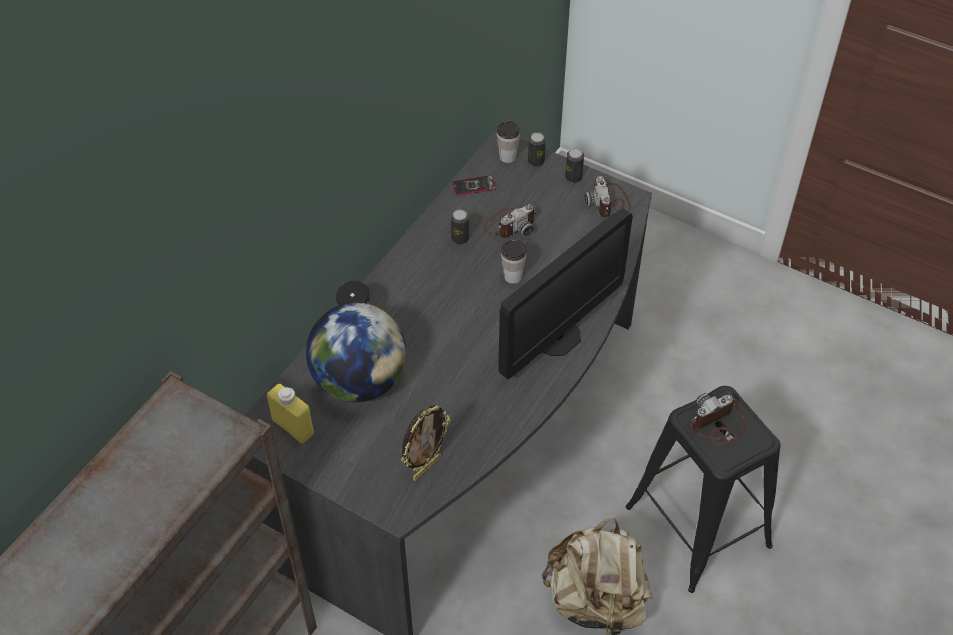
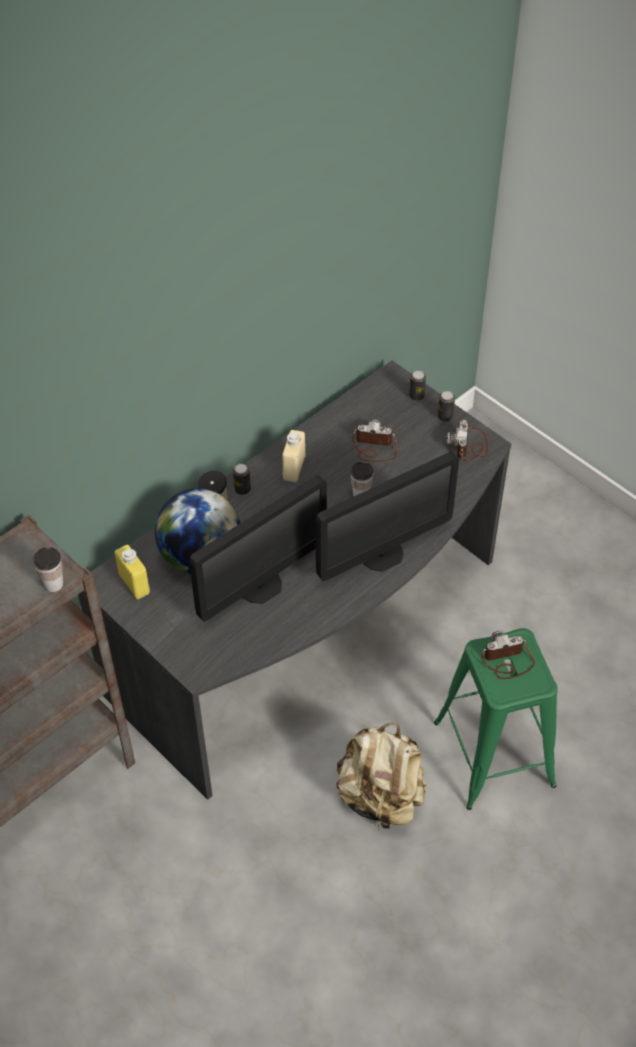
camera: 15 degrees right, 0 degrees up
(426, 468) = (233, 641): picture frame -> none
(430, 262) = (294, 468): none -> beige bottle
(436, 399) = (260, 586): none -> monitor
(460, 238) = (326, 452): can -> can (242, 489)
(474, 186) = (354, 408): phone -> none
(507, 157) = (392, 387): cup -> cup (53, 584)
(510, 224) = (374, 448): camera -> camera turned 150 degrees counterclockwise
(698, 526) = (494, 753): black stool -> green stool

